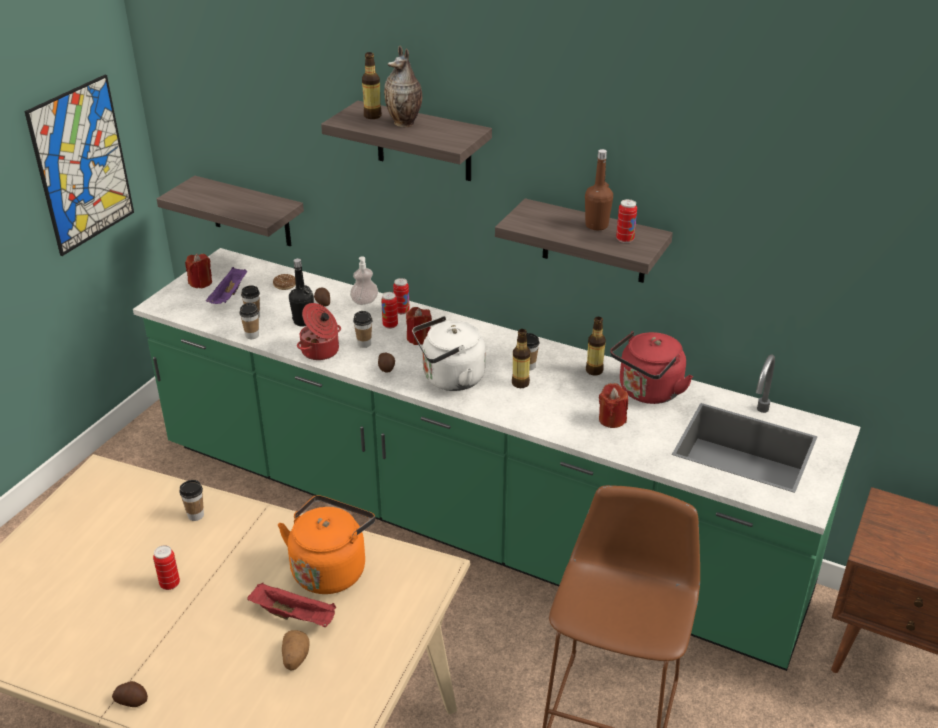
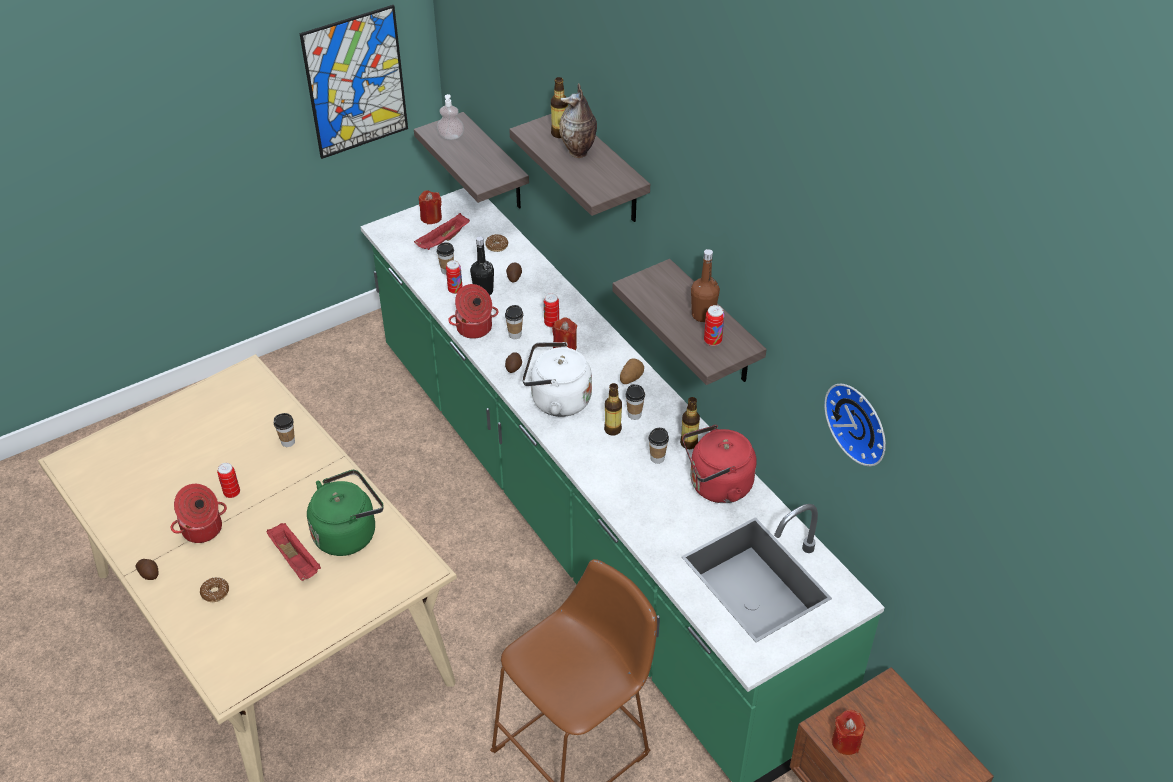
camera: 30 degrees right, 10 degrees up
(163, 631) = (202, 529): none -> cooking pot
(228, 685) = (215, 592): none -> donut
(229, 296) = (443, 241): purple tray -> red tray
(252, 335) = (432, 290): cup -> cup (657, 458)
(295, 658) = (272, 594): potato -> potato (630, 378)
(330, 569) = (348, 533): orange kettle -> green kettle
(364, 301) = (550, 289): soap dispenser -> soap dispenser (451, 136)
(402, 311) = (573, 312): can -> can (455, 290)
(612, 419) = (660, 499): red candle -> red candle (846, 742)
(810, 248) = (860, 422): none -> wall clock

